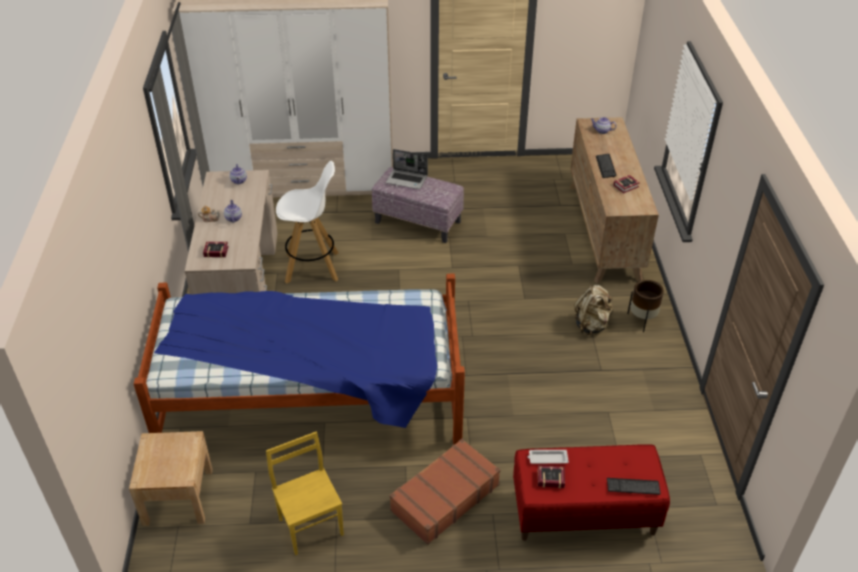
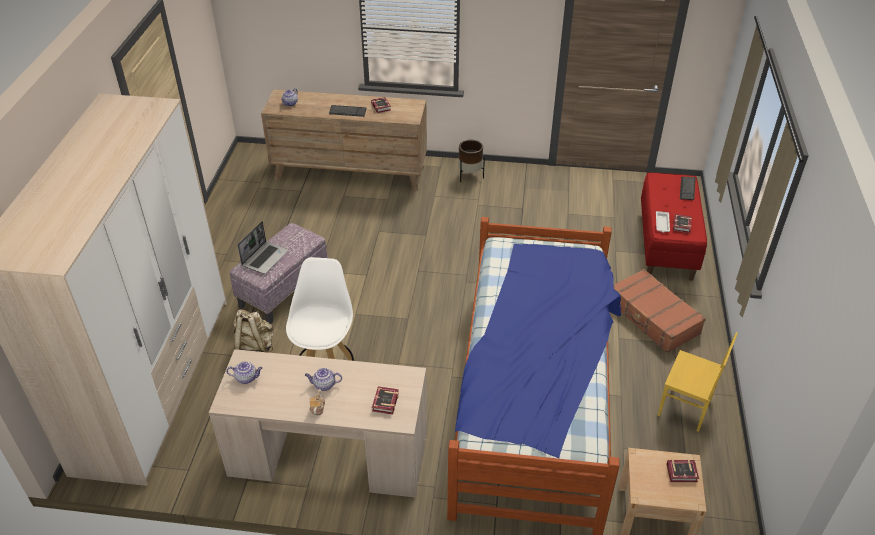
camera: 80 degrees left, 0 degrees up
(171, 472) = (683, 473): none -> book
(311, 526) = (685, 408): yellow chair -> yellow chair turned 135 degrees counterclockwise
(591, 325) = (469, 203): beige backpack -> beige backpack (255, 346)

